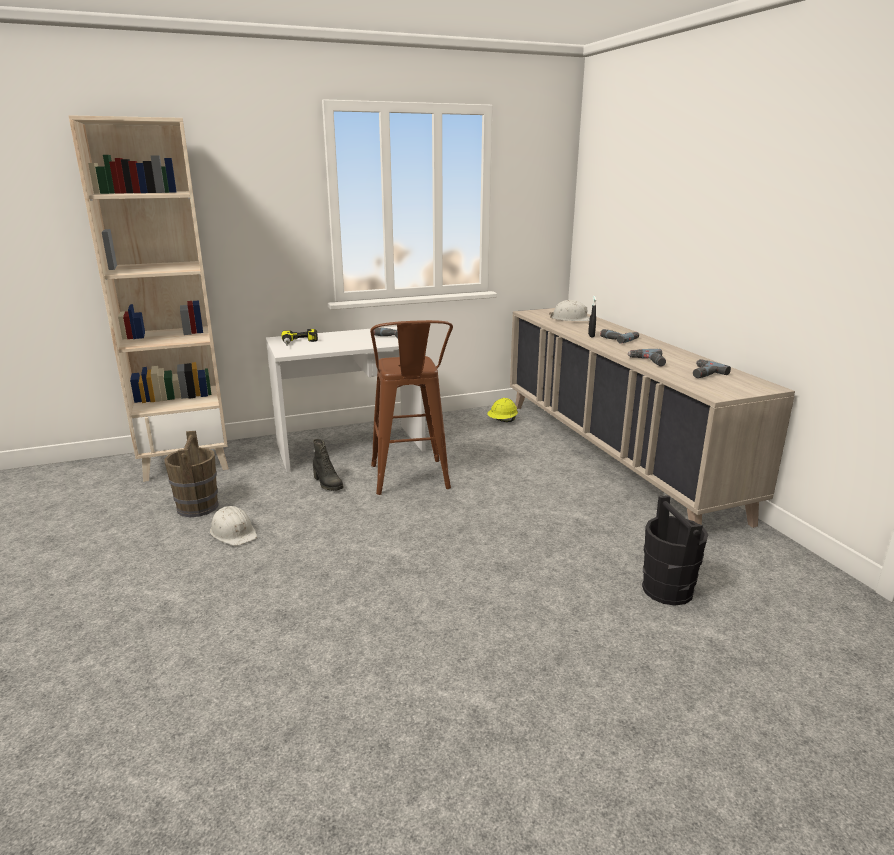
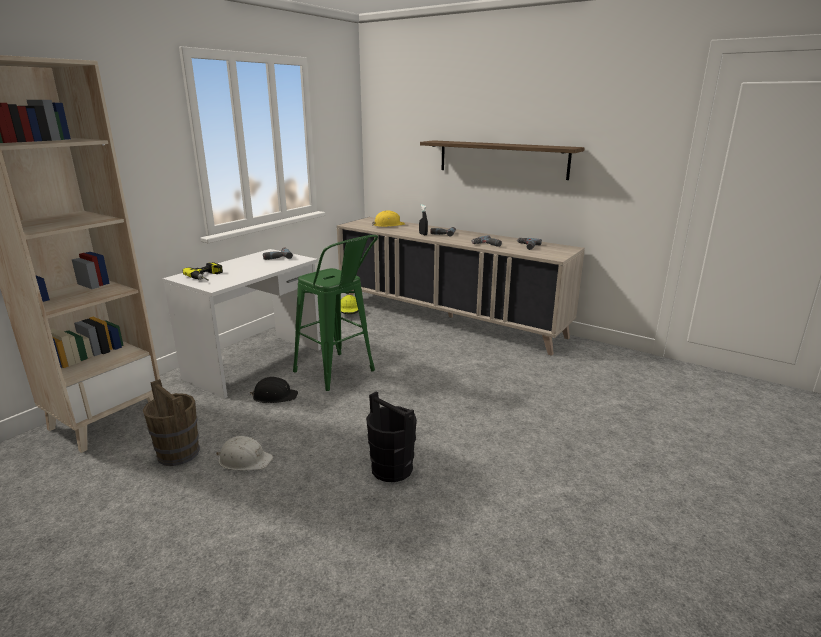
camera: 35 degrees left, 0 degrees up
(327, 484) = (274, 396): black boot -> black hard hat
(410, 481) = (339, 374): brown stool -> green stool
(571, 319) = (388, 225): white hard hat -> yellow hard hat
(667, 590) = (572, 387): black bucket -> black bucket (392, 469)
(709, 242) = (502, 159): none -> shelf

